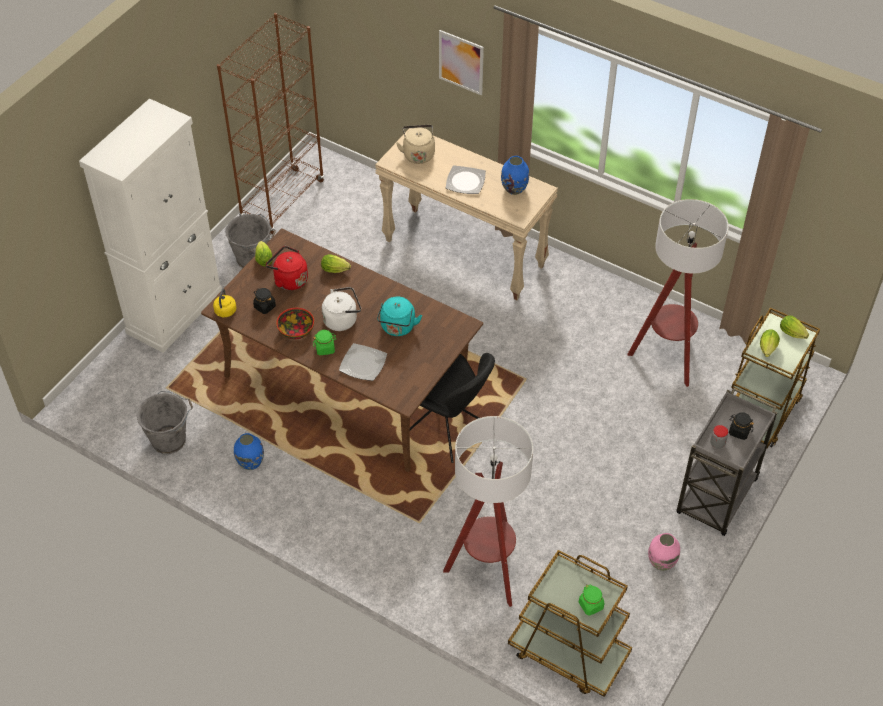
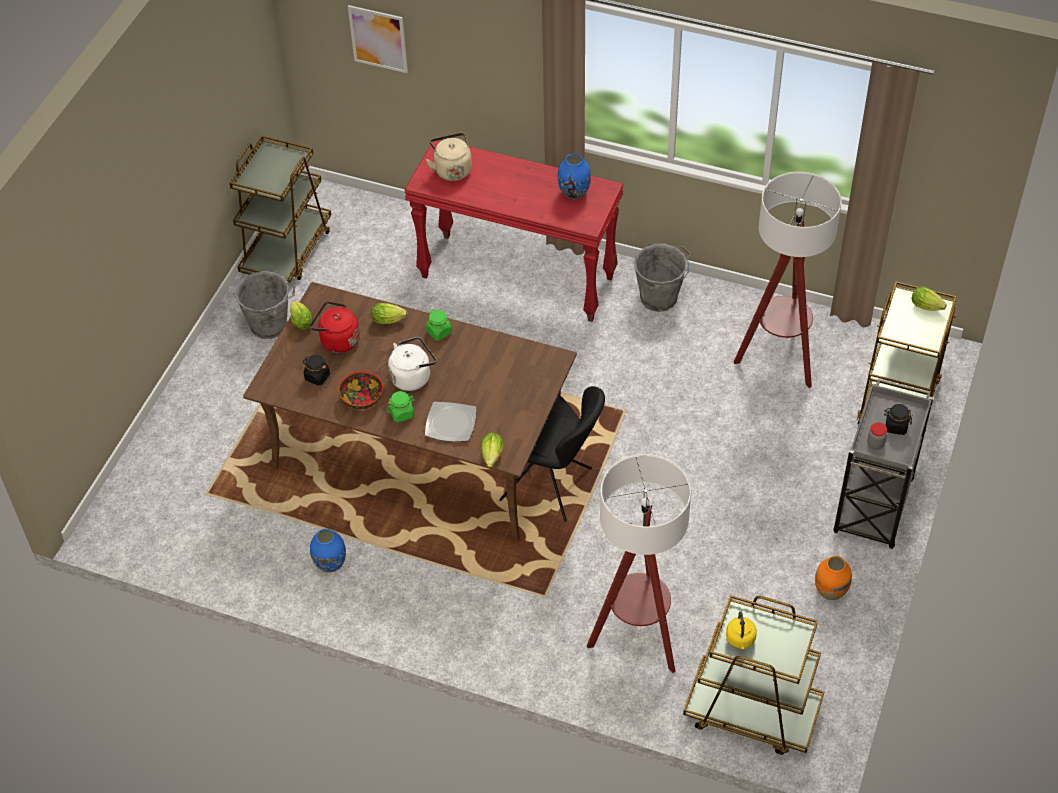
camera: 10 degrees left, 0 degrees up
(170, 440) = (227, 554): grey bucket -> grey bucket (660, 297)
(175, 311) = (192, 402): white cabinet -> none
(225, 312) = (272, 391): yellow kettle -> yellow kettle (740, 639)
(283, 201) = (287, 250): brown bookcase -> brown cart
(397, 328) = (480, 375): turquoise kettle -> none
(461, 62) = (489, 54): picture -> picture (378, 39)
(465, 182) = (516, 193): plate -> none
(465, 253) = (518, 277): beige console table -> red console table
(591, 605) = (782, 650): green jar -> green jar (439, 332)
(661, 563) = (830, 591): pink vase -> orange vase
(767, 350) = (903, 330): lettuce -> lettuce (492, 457)

